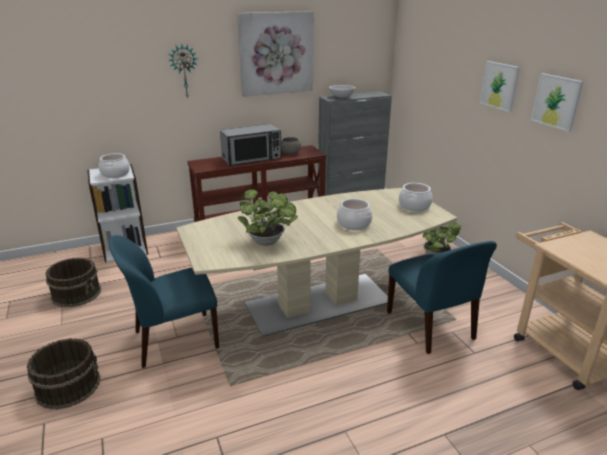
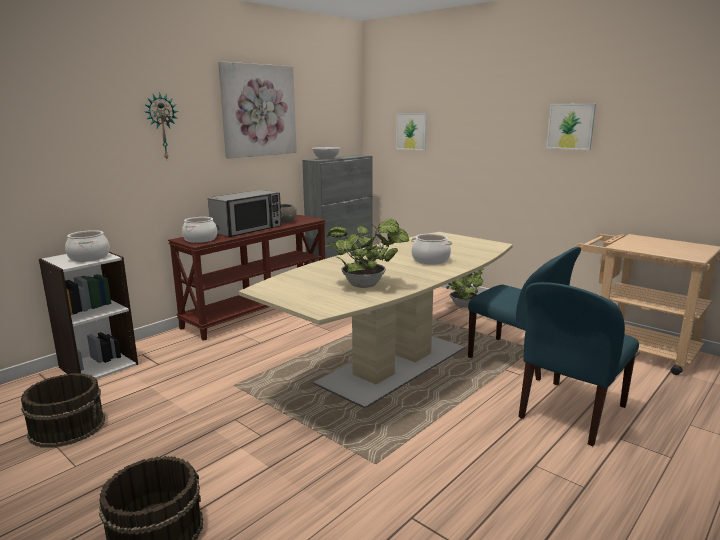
camera: 25 degrees left, 10 degrees down
(174, 340) = (260, 439): blue chair -> blue chair (571, 413)
(414, 206) = (465, 242): cooking pot -> cooking pot (200, 239)
(499, 86) = (503, 124): picture -> picture (411, 131)

